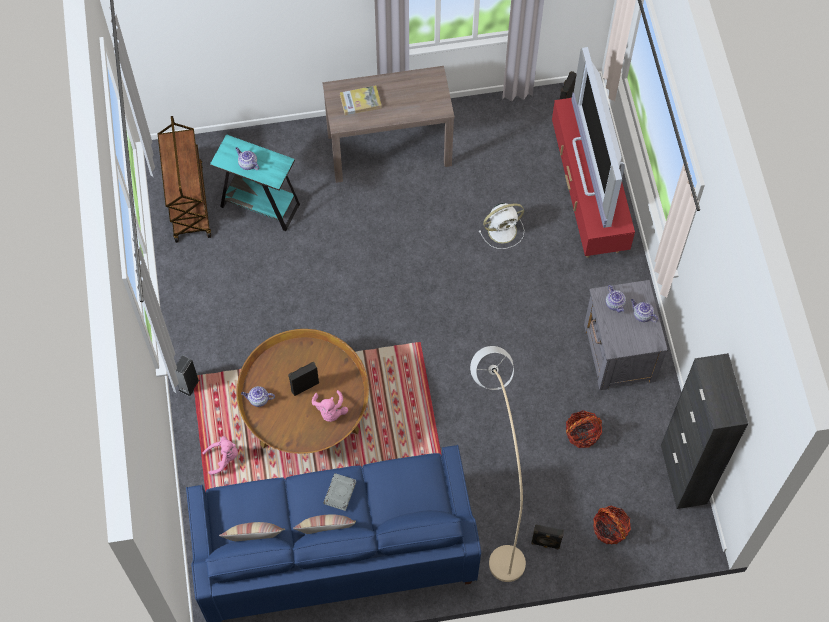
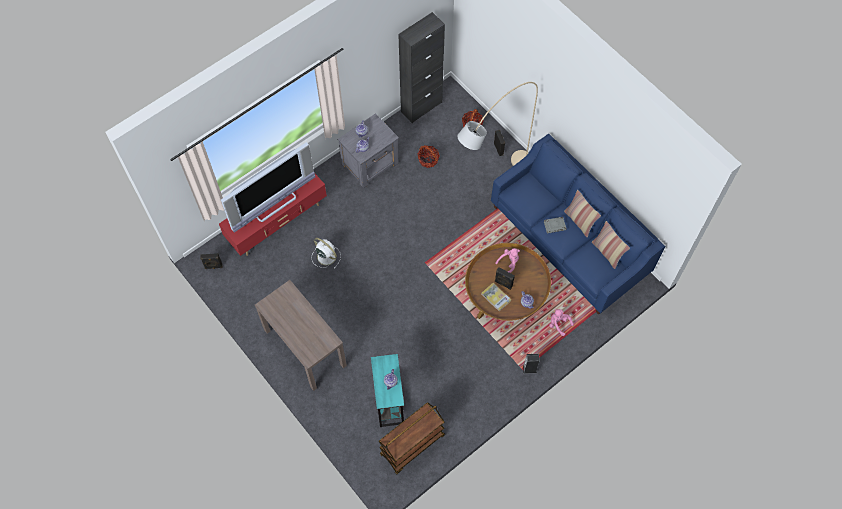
camera: 120 degrees left, 0 degrees up
(360, 101) = (309, 338): book -> book (496, 297)

